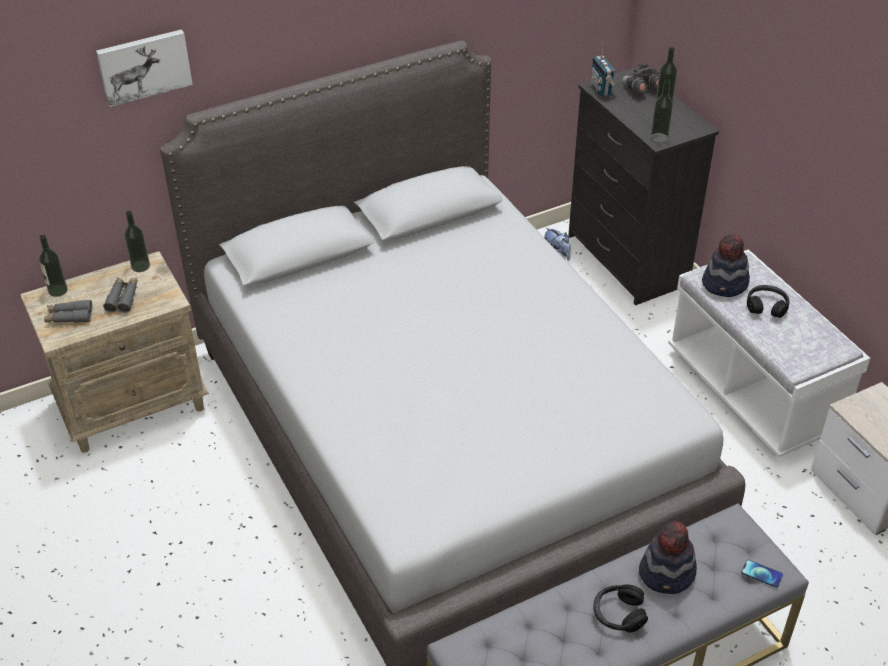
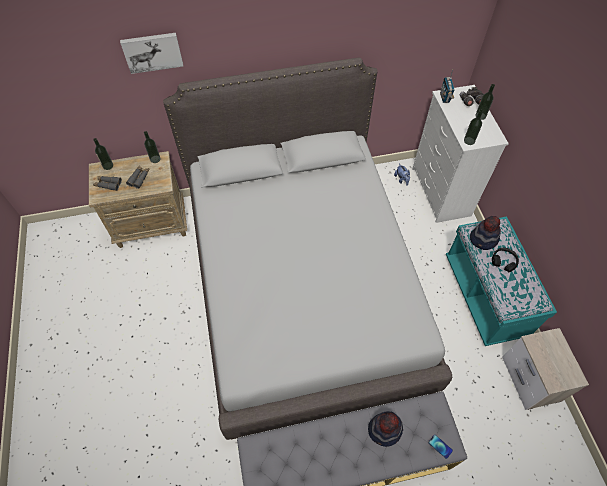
camera: 15 degrees right, 15 degrees up
(618, 614) = (348, 450): black headphones -> none
(627, 261) = (440, 192): black dresser -> white dresser
(753, 392) = (485, 296): white bench -> turquoise bench

